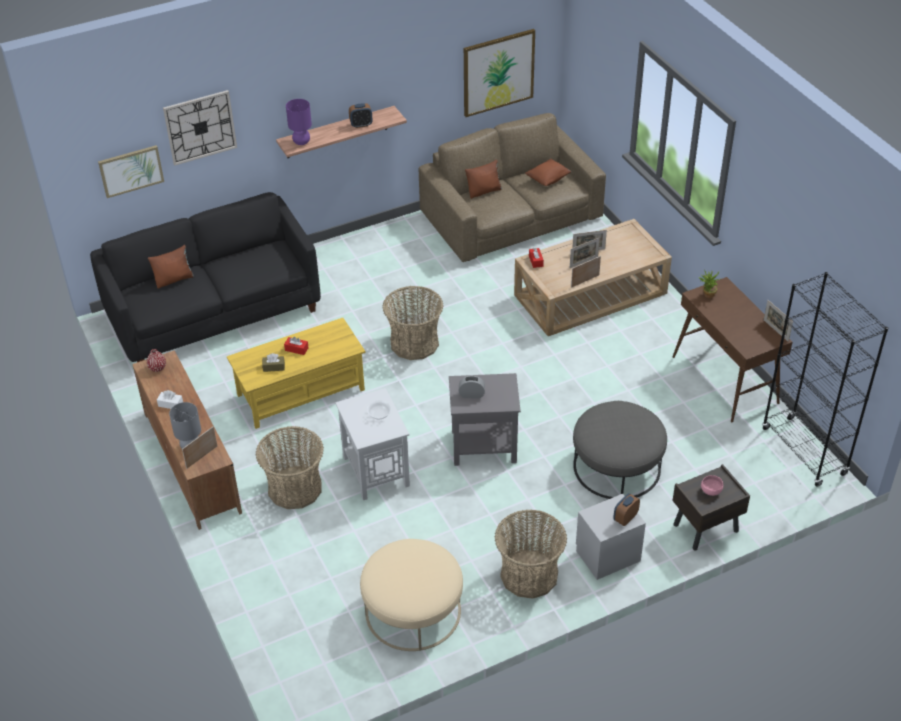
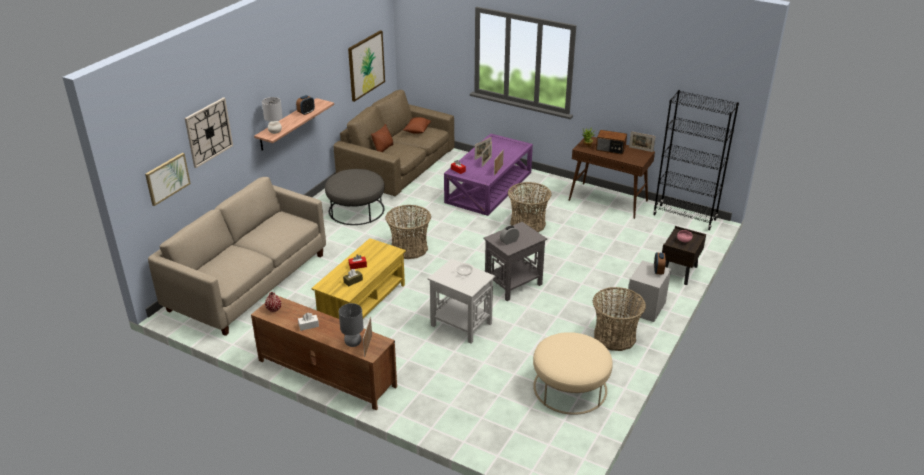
camera: 35 degrees left, 10 degrees down
(174, 279) = (224, 257): brown pillow -> none
(214, 312) = (248, 282): black sofa -> beige sofa
(294, 488) = (418, 357): basket -> basket (527, 224)
(302, 142) = (275, 132): purple table lamp -> grey table lamp
(590, 294) = (488, 187): beige coffee table -> purple coffee table
(617, 466) = (599, 263): grey ottoman -> grey ottoman (356, 210)
(734, 313) = (610, 149): none -> radio

